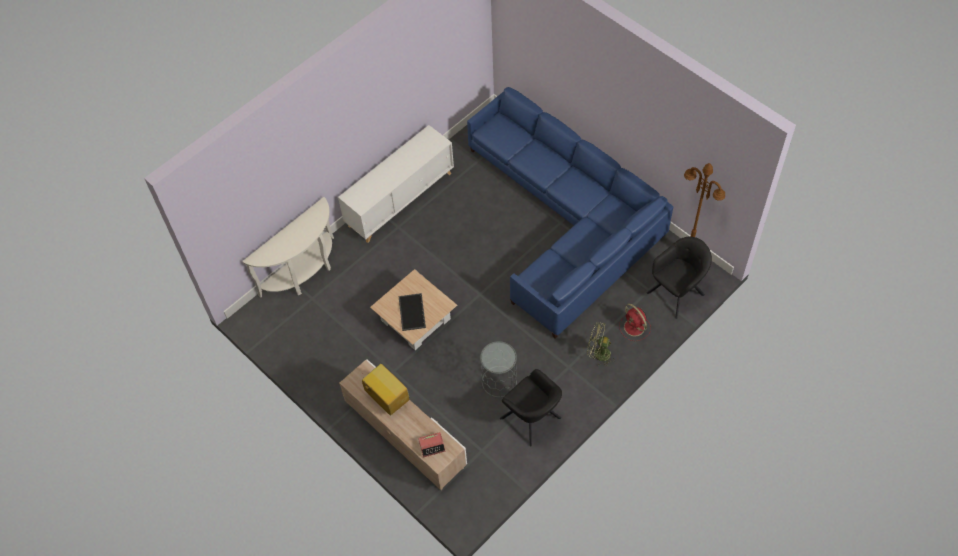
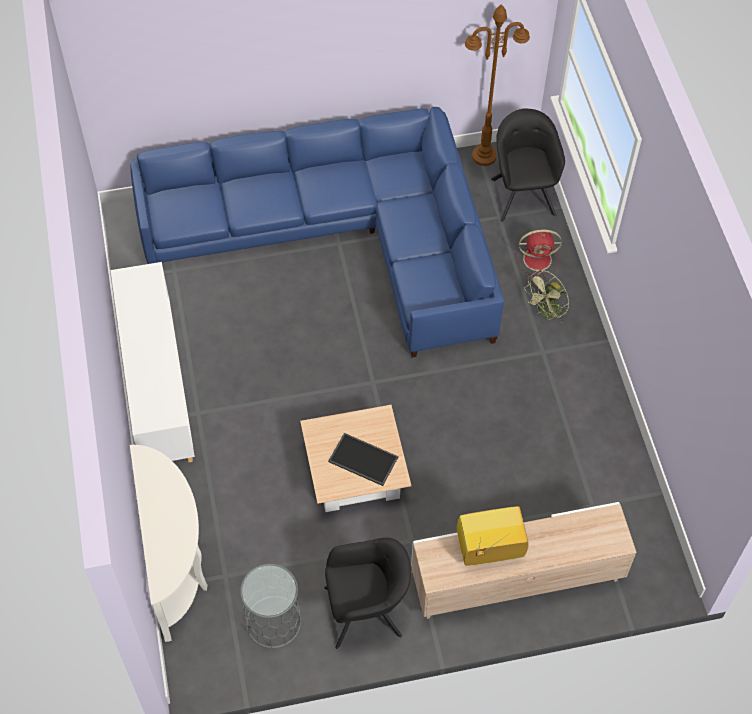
camera: 60 degrees left, 0 degrees up
(432, 446) = (593, 536): alarm clock -> none
(499, 381) = (511, 433): grey side table -> grey side table (273, 622)
(532, 419) = (587, 429): black armchair -> black armchair (366, 610)

